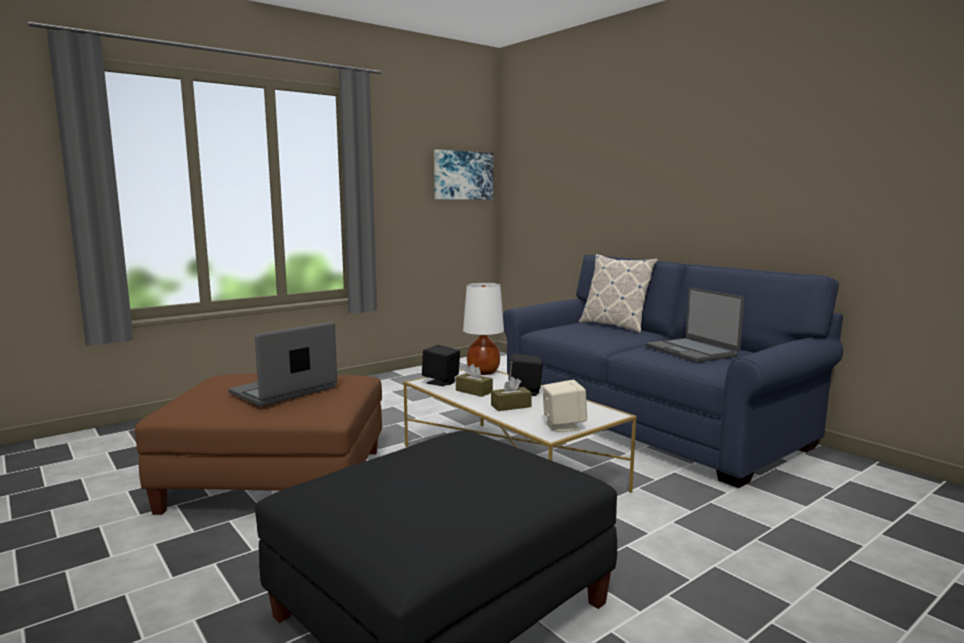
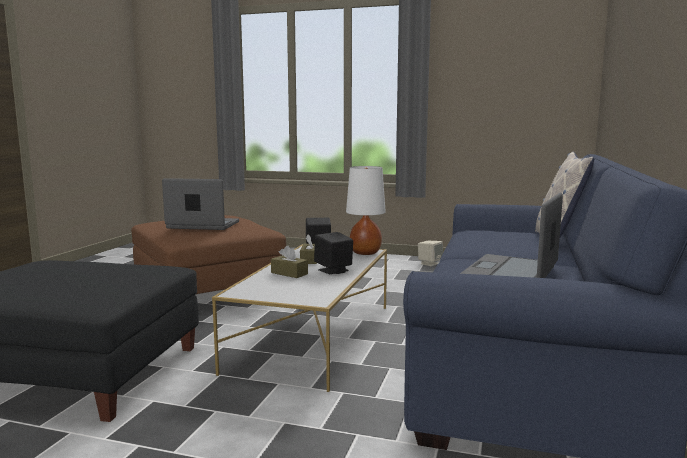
camera: 55 degrees right, 0 degrees up
(463, 175) = (545, 68): picture -> none
(563, 426) = (260, 293): beige speaker -> beige speaker (430, 263)

